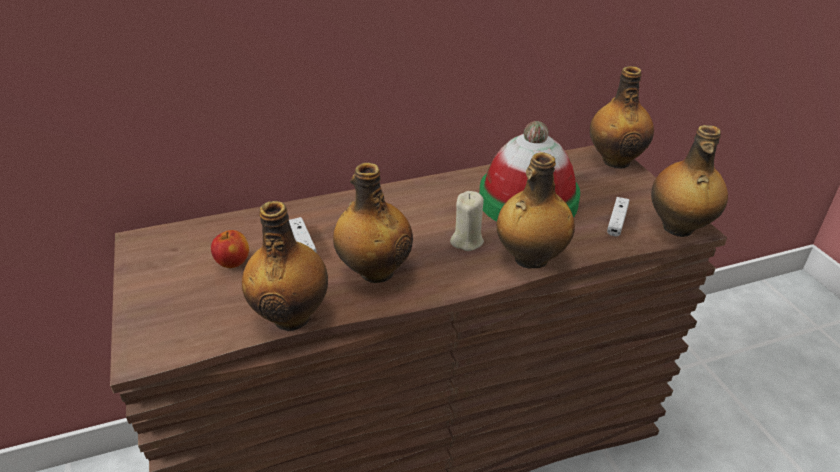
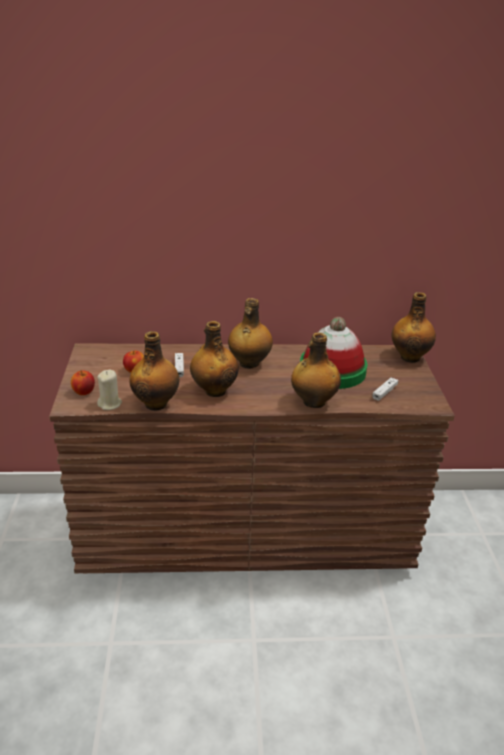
camera: 15 degrees right, 5 degrees down
(159, 322) = (83, 392): none -> apple
(467, 241) = (279, 385): beige candle -> beige candle (110, 404)
(678, 228) = (424, 403): bottle -> bottle (249, 363)

